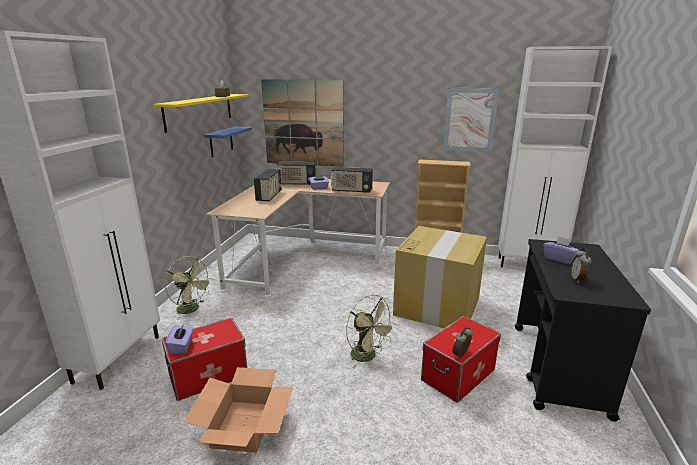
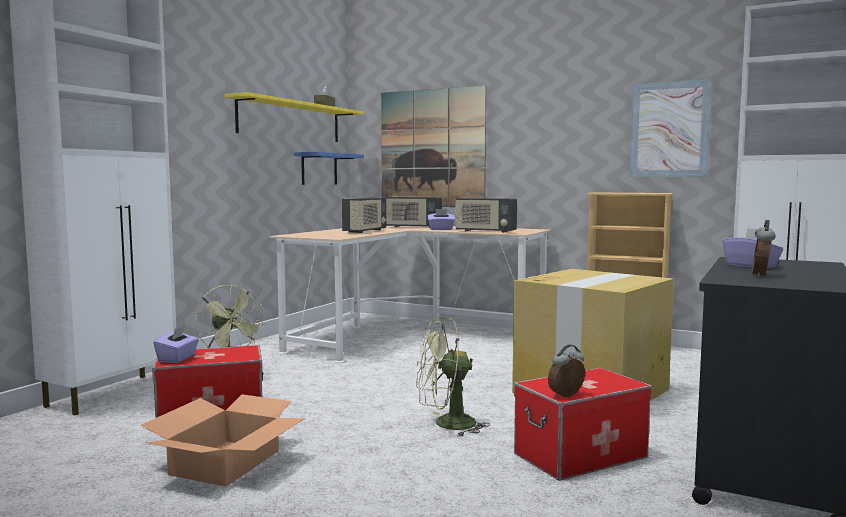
camera: 15 degrees right, 15 degrees down
(368, 356) = (446, 425): green fan -> green fan turned 105 degrees clockwise

